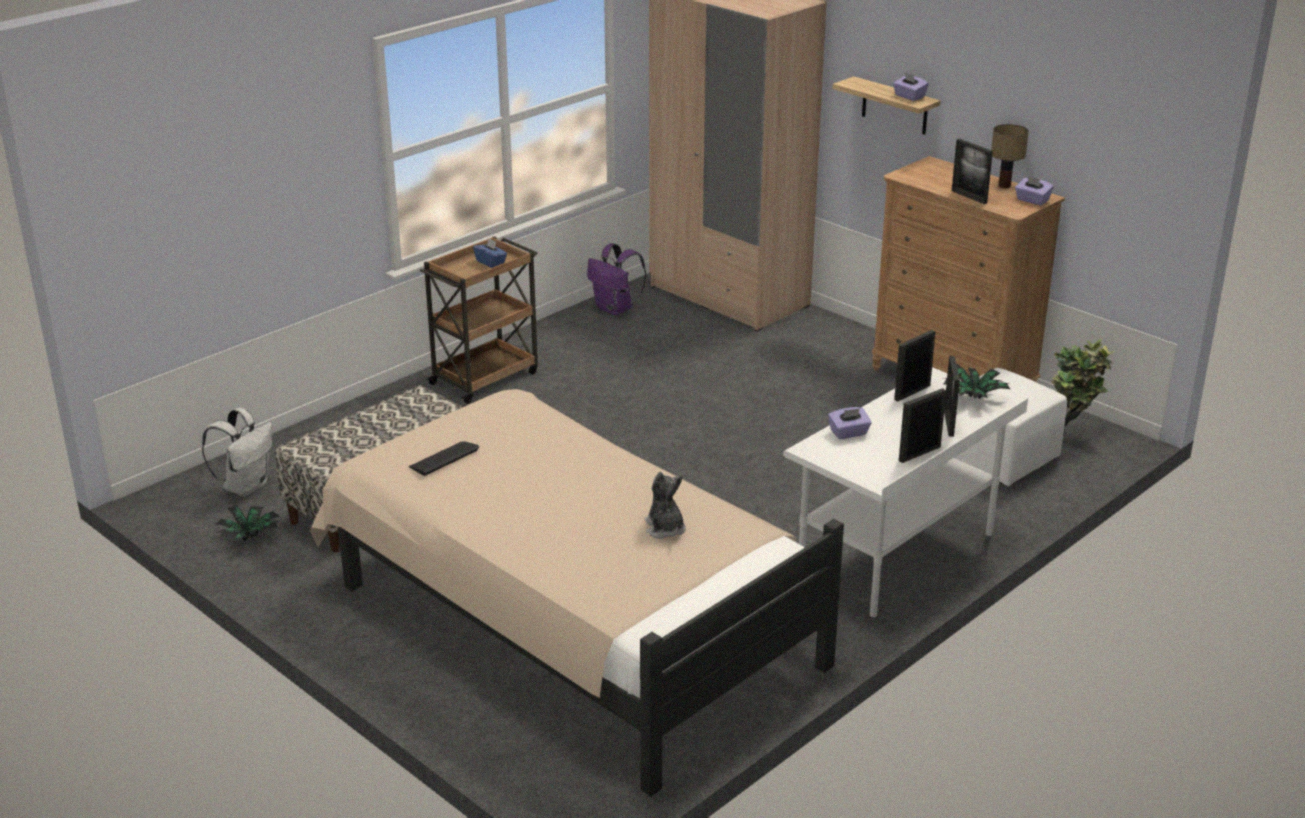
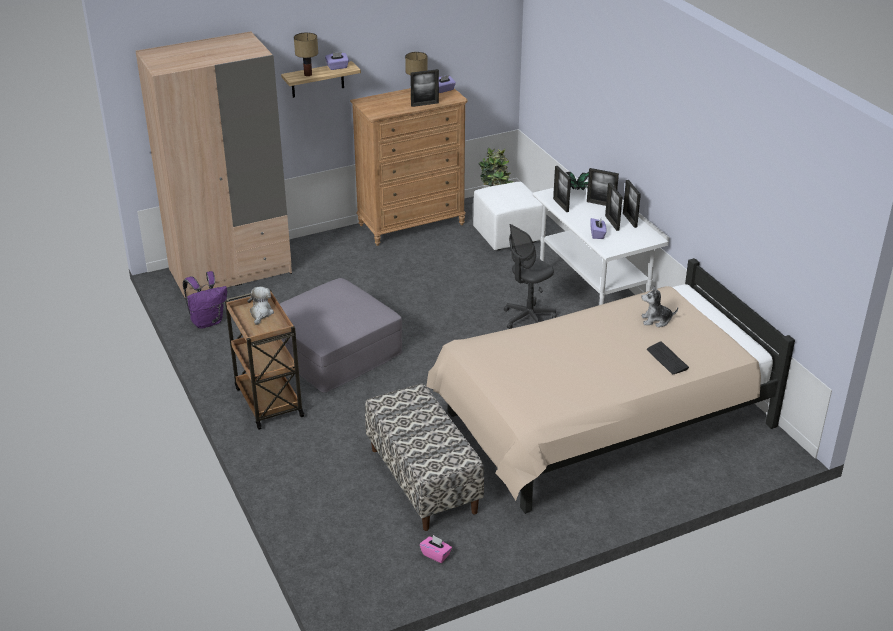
camera: 70 degrees left, 5 degrees up
(246, 486) = (357, 549): white backpack -> none
(250, 538) = (436, 554): potted plant -> pink tissue box
(444, 459) = (537, 386): keyboard -> keyboard (667, 359)
(491, 263) = (261, 313): blue tissue box -> plush toy
(608, 394) = (334, 351): none -> grey ottoman
(786, 515) = (528, 319): none -> grey office chair
(867, 87) = (307, 74): none -> table lamp
(895, 440) = (612, 223): none -> picture frame

